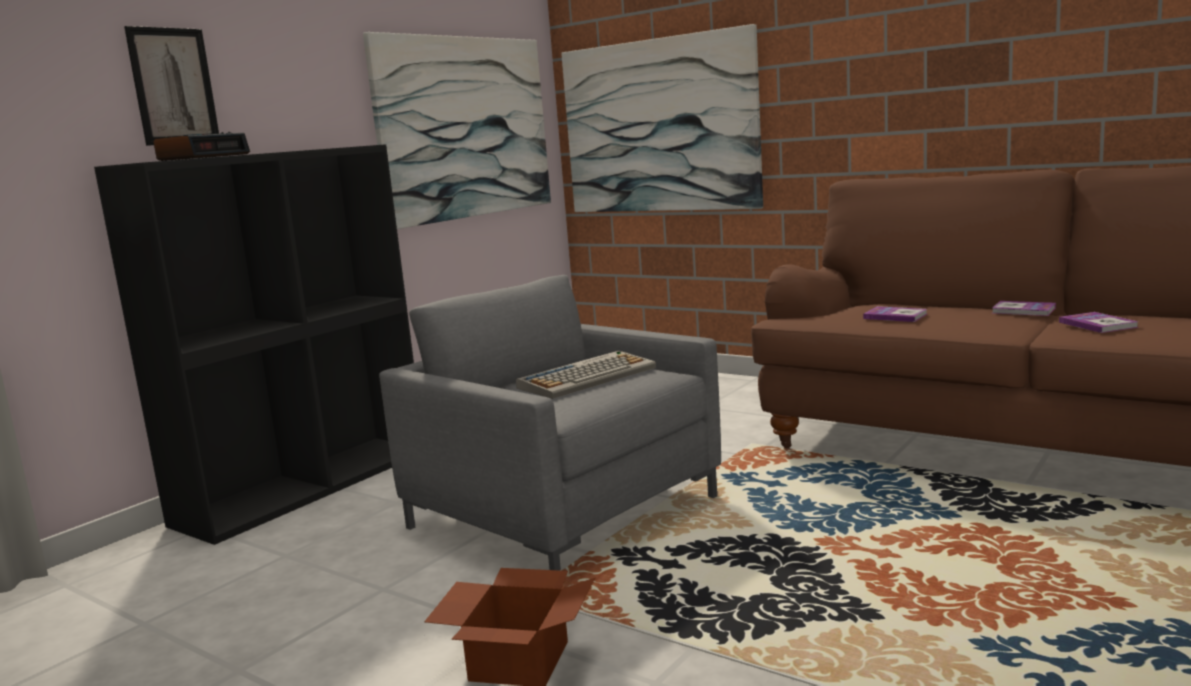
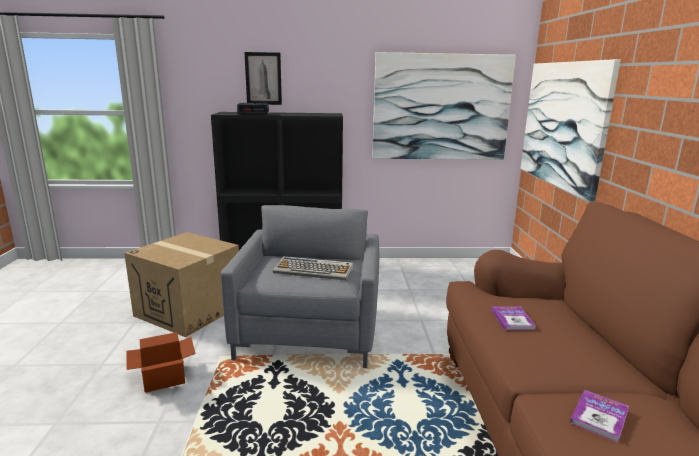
camera: 50 degrees right, 5 degrees up
(304, 601) = (189, 310): none -> cardboard box
(1023, 310) = (610, 369): book -> none

